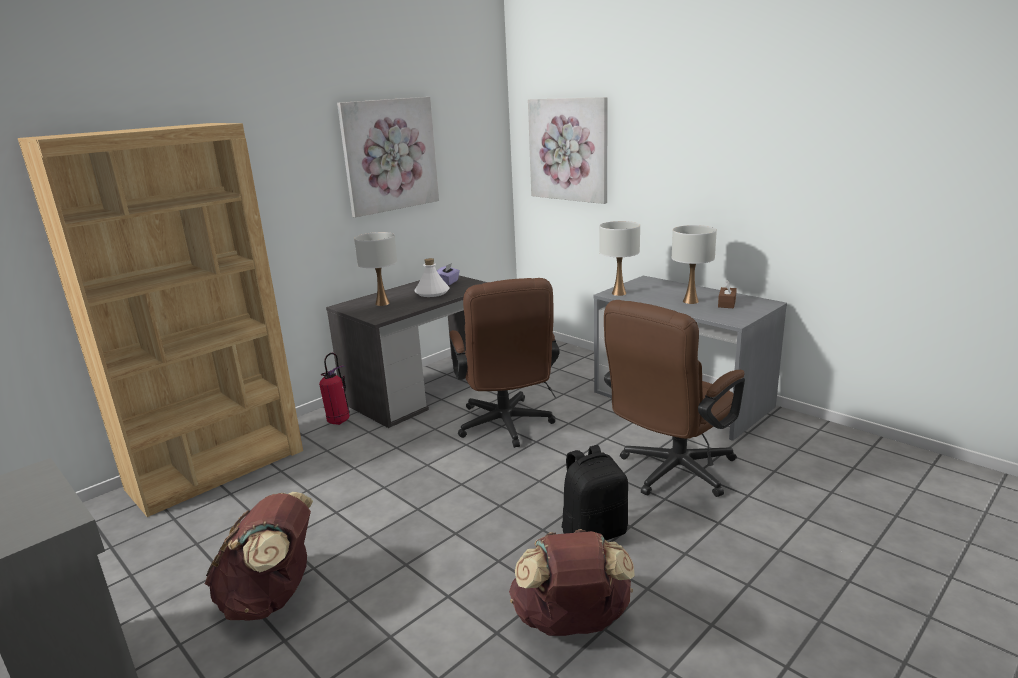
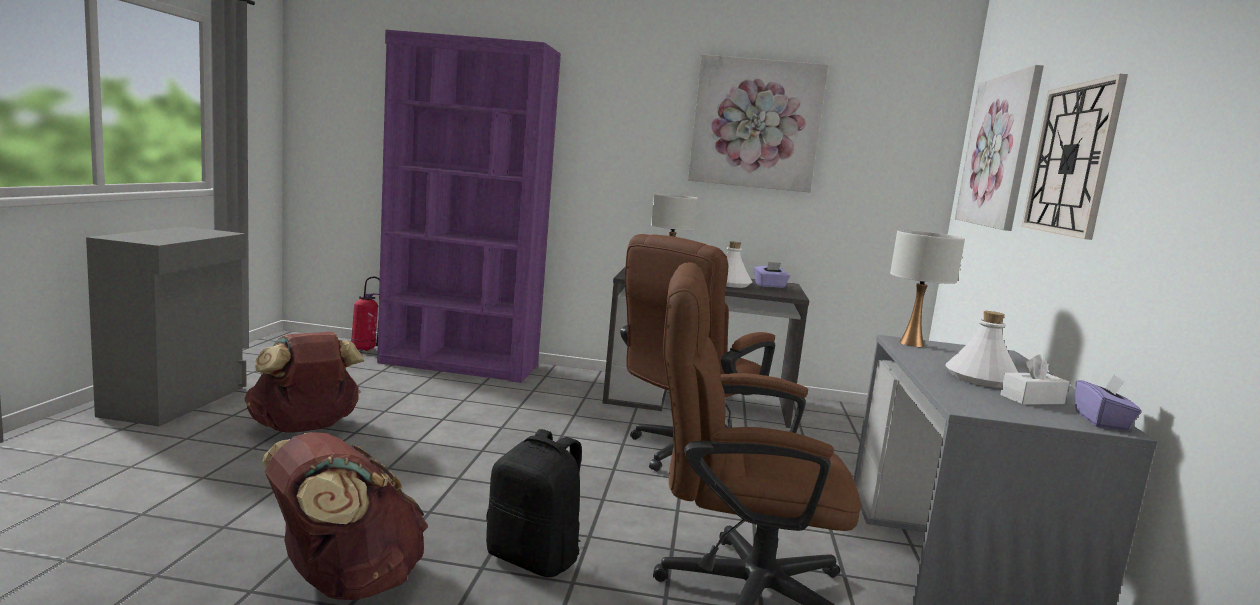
camera: 50 degrees right, 10 degrees down
(218, 469) = (460, 364): brown bookcase -> purple bookcase
(339, 421) = (585, 382): fire extinguisher -> fire extinguisher (365, 349)
(661, 161) = (1071, 159): none -> wall clock
(690, 301) = (981, 379): white table lamp -> white bottle
(726, 303) = (1032, 399): brown tissue box -> white tissue box
(761, 302) = (1102, 421): none -> purple tissue box

